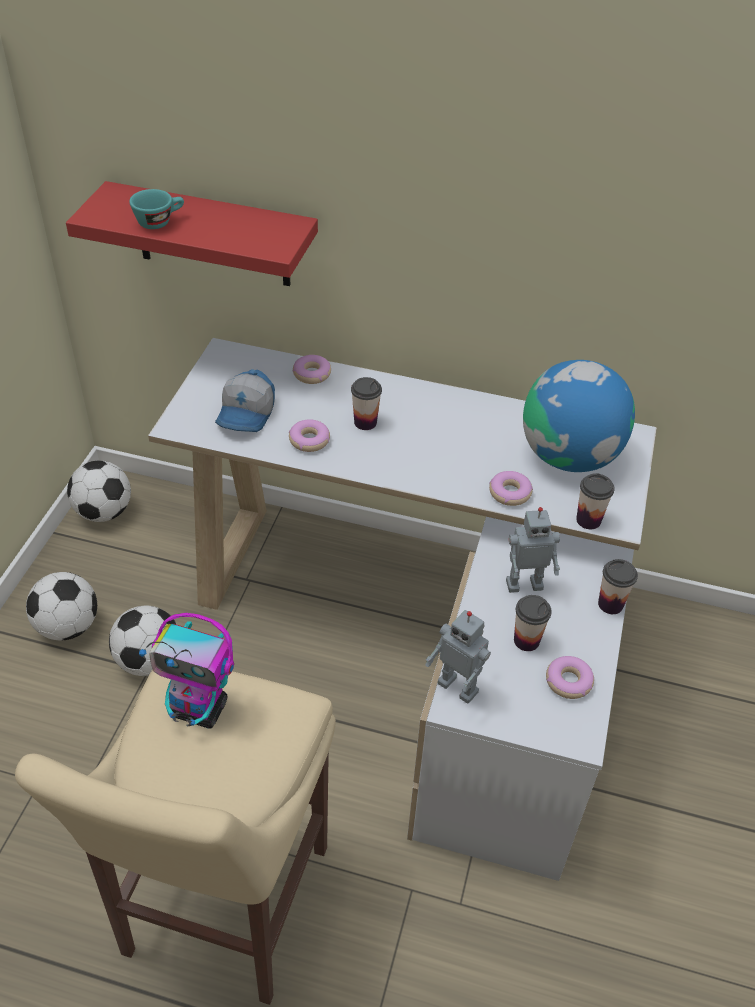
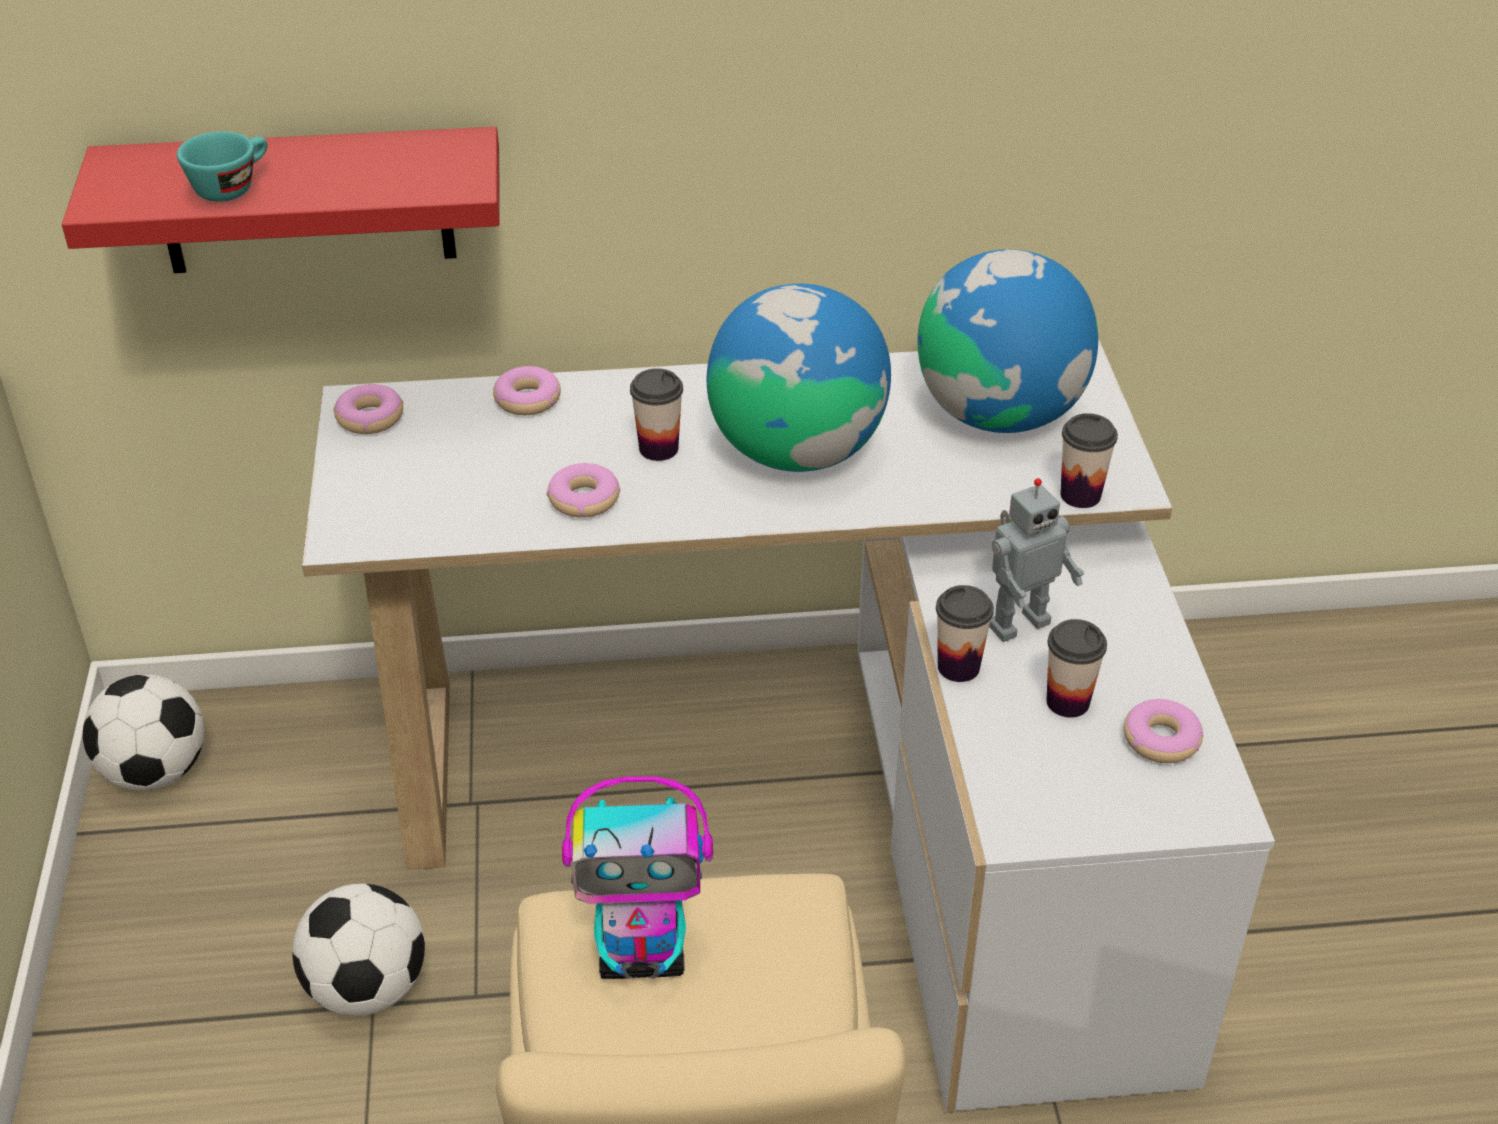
camera: 20 degrees left, 5 degrees down
(68, 626) = (187, 981): football -> none
(247, 414) = (456, 487): cap -> none
(440, 445) = (796, 450): none -> globe
(459, 686) = (1007, 798): toy robot -> none
(510, 493) = (943, 490): donut -> donut (370, 418)
(610, 604) = (1158, 614): cup -> cup (958, 667)

